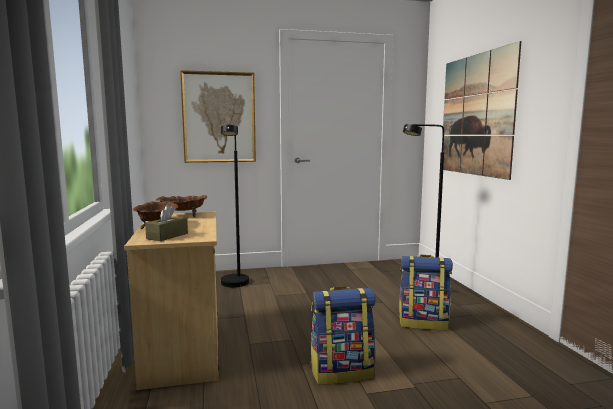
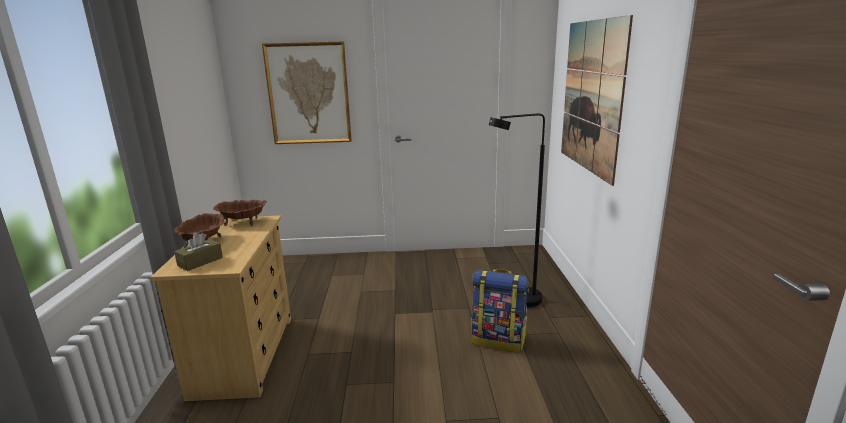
camera: 10 degrees right, 10 degrees up
(235, 285) = (327, 275): black floor lamp -> none
(342, 372) = (381, 398): backpack -> none

